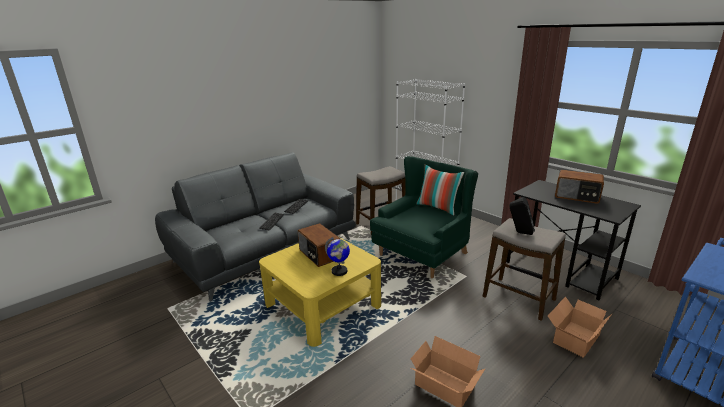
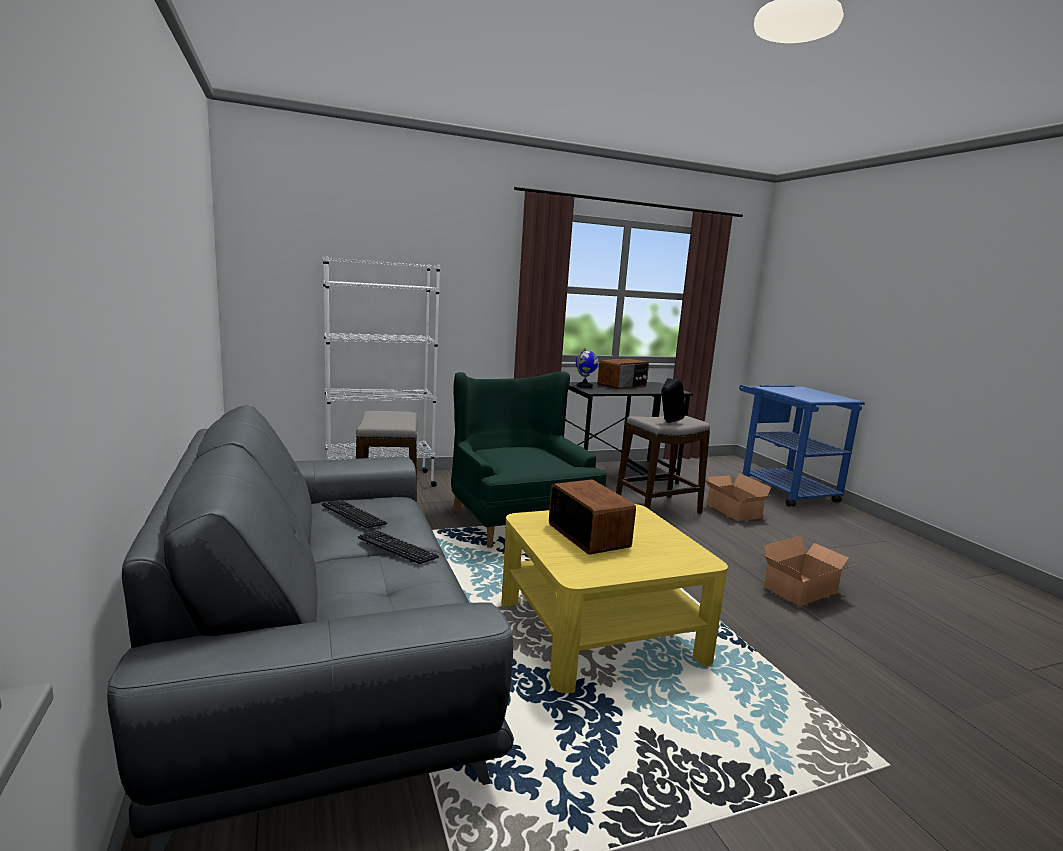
camera: 70 degrees left, 10 degrees down
(319, 255) = (589, 535): radio -> radio turned 105 degrees counterclockwise
(339, 271) = (655, 532): globe -> globe (584, 386)
(438, 207) = (503, 446): pillow -> none

